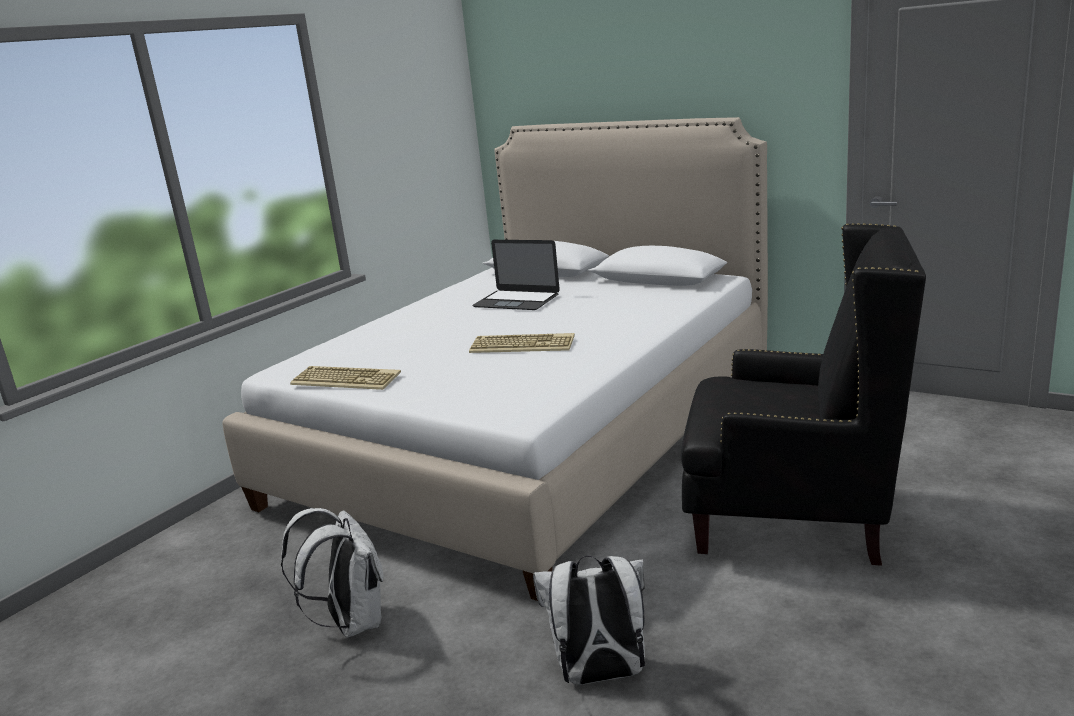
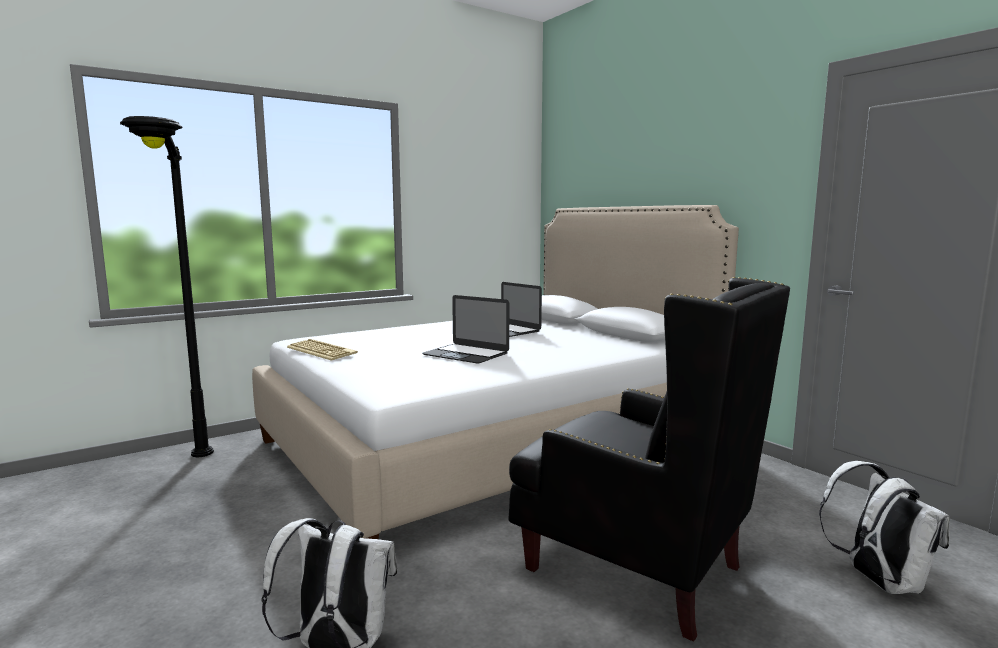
camera: 20 degrees right, 10 degrees down
(223, 581) = (192, 480): none -> black floor lamp
(351, 622) = (225, 534): white backpack -> white backpack (878, 581)
(523, 344) = (466, 354): keyboard -> laptop

